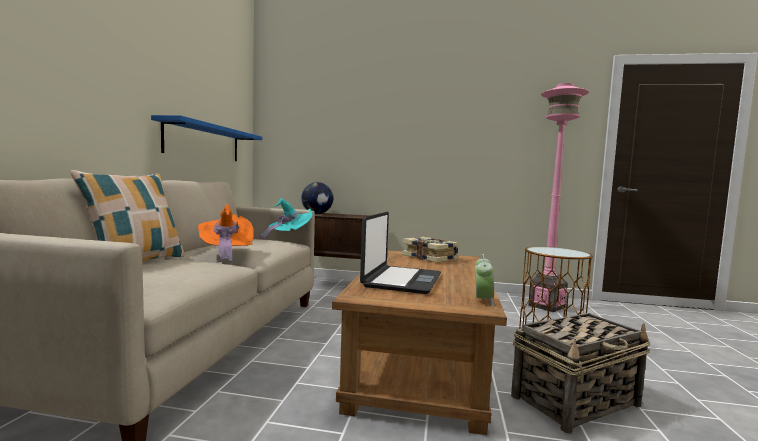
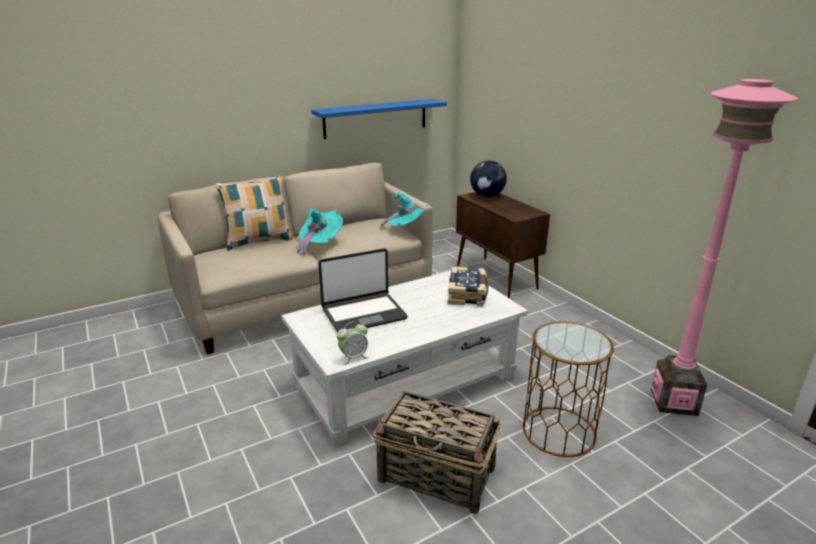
camera: 50 degrees right, 20 degrees up
(226, 254) = (319, 243): orange hat -> turquoise hat
(420, 359) = (406, 381): brown coffee table -> white coffee table

